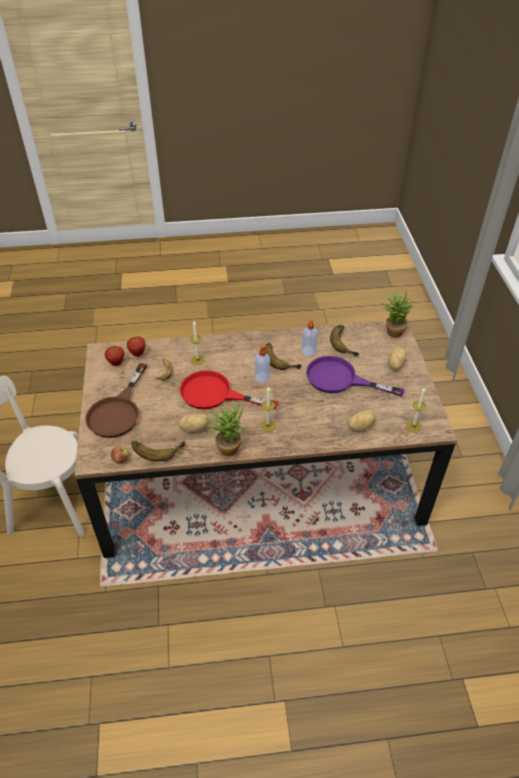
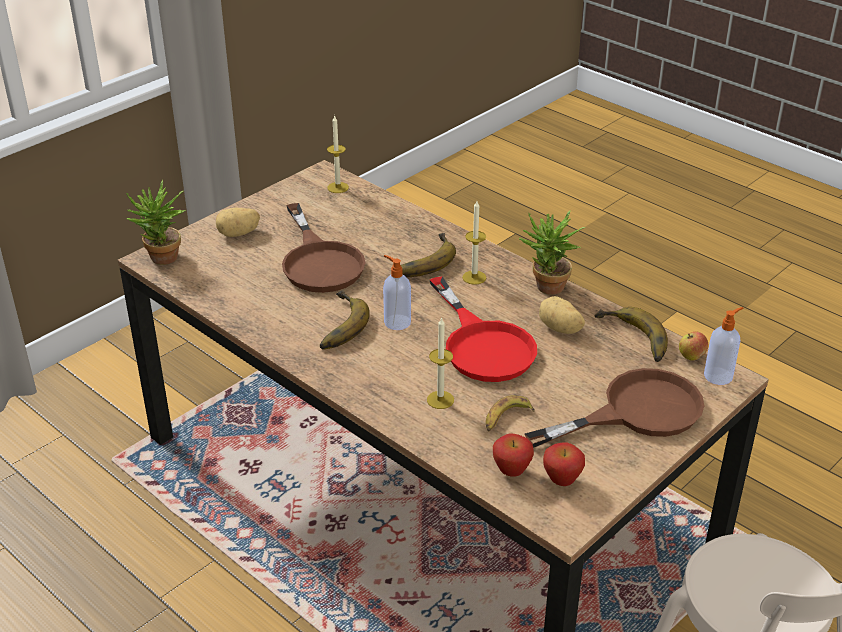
camera: 130 degrees left, 10 degrees down
(308, 351) = (292, 309): soap dispenser -> soap dispenser (719, 375)
(340, 379) = (319, 261): purple frying pan -> brown frying pan
(346, 342) = (232, 287): banana -> banana (421, 261)
(360, 426) = (384, 218): potato -> none

